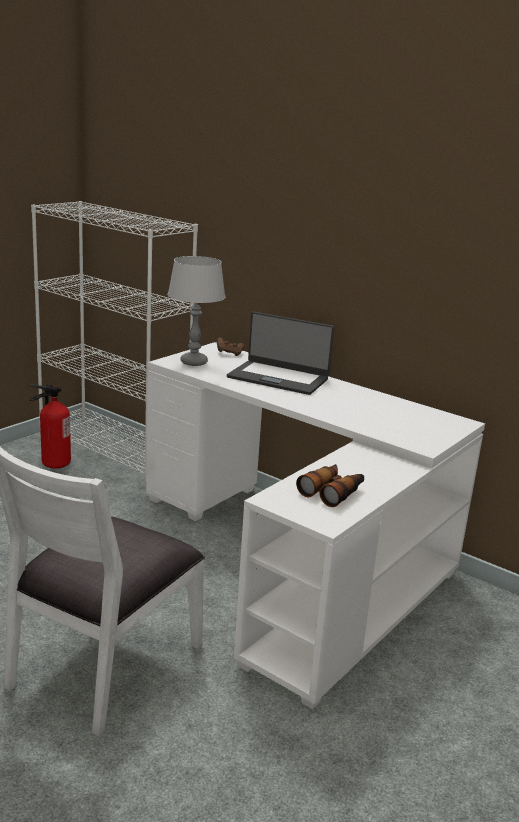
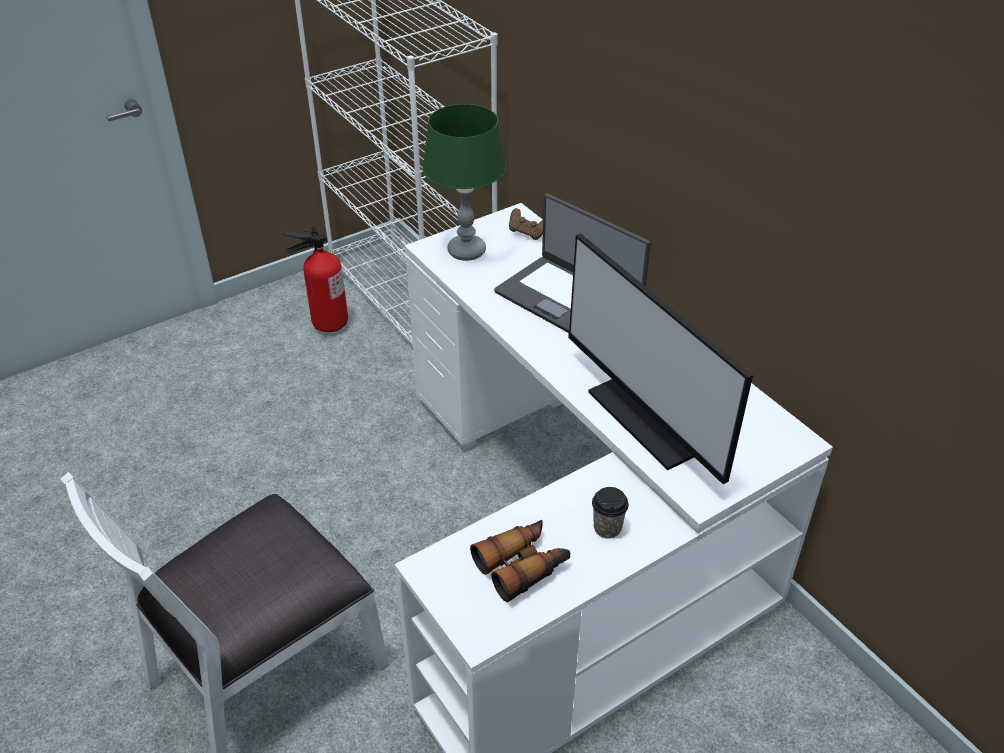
camera: 20 degrees right, 20 degrees up
(193, 362) = (466, 251): grey table lamp -> green table lamp
(371, 419) = (654, 417): none -> monitor
(374, 471) = (607, 528): none -> cup

